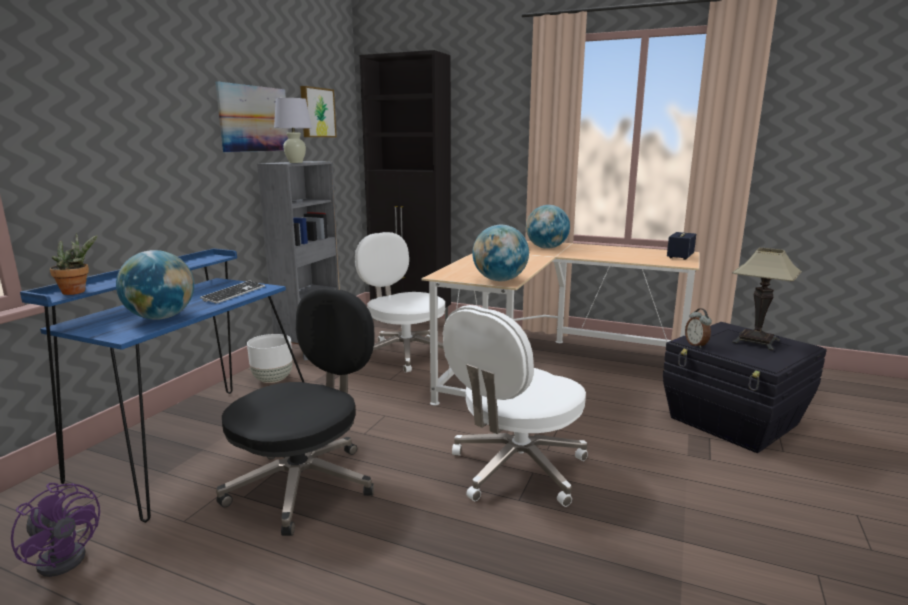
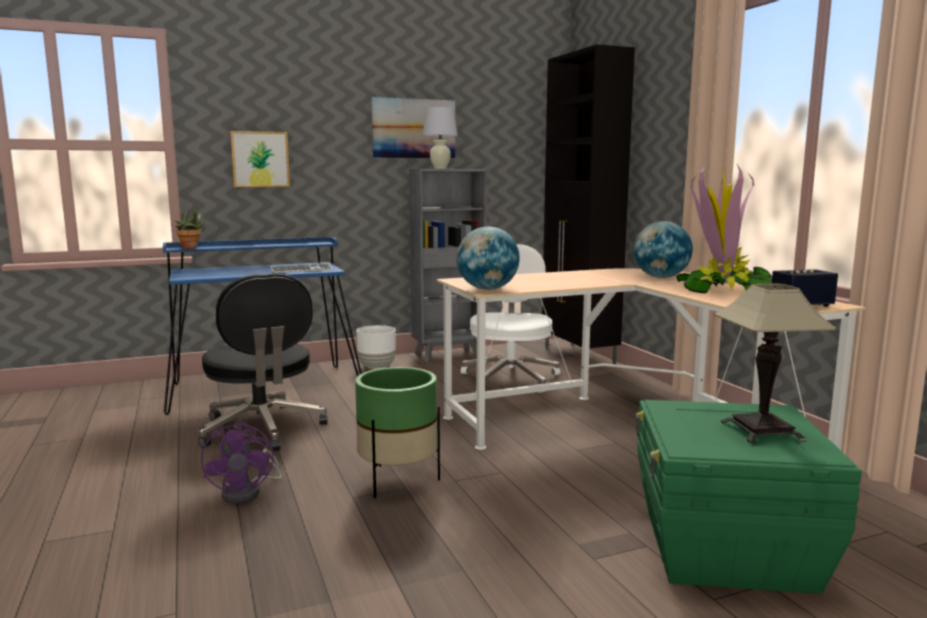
camera: 45 degrees right, 5 degrees down
(67, 555) = (117, 414): purple fan -> purple fan (248, 492)
(161, 317) = (225, 274): globe -> none
(304, 484) = (262, 429): black office chair -> black office chair turned 75 degrees clockwise
(316, 112) = (500, 122): picture -> picture (260, 159)
(516, 469) = (398, 480): white office chair -> green planter
(609, 251) = (723, 289): none -> potted plant
(696, 345) = (662, 410): alarm clock -> none
(734, 421) = (725, 550): black storage box -> green storage box

